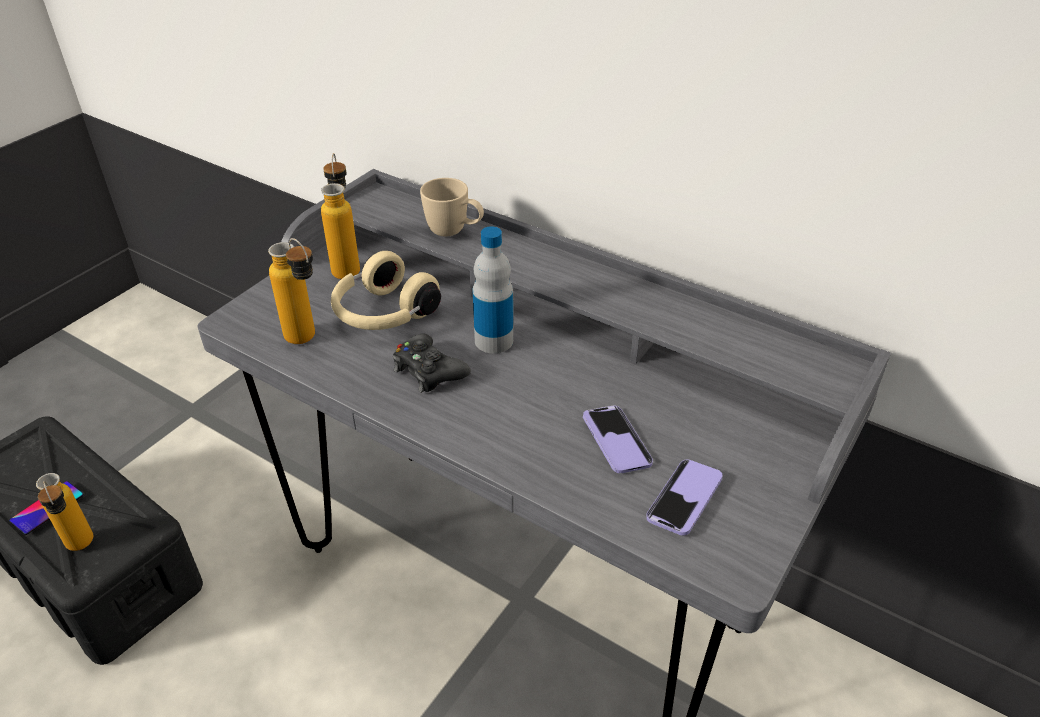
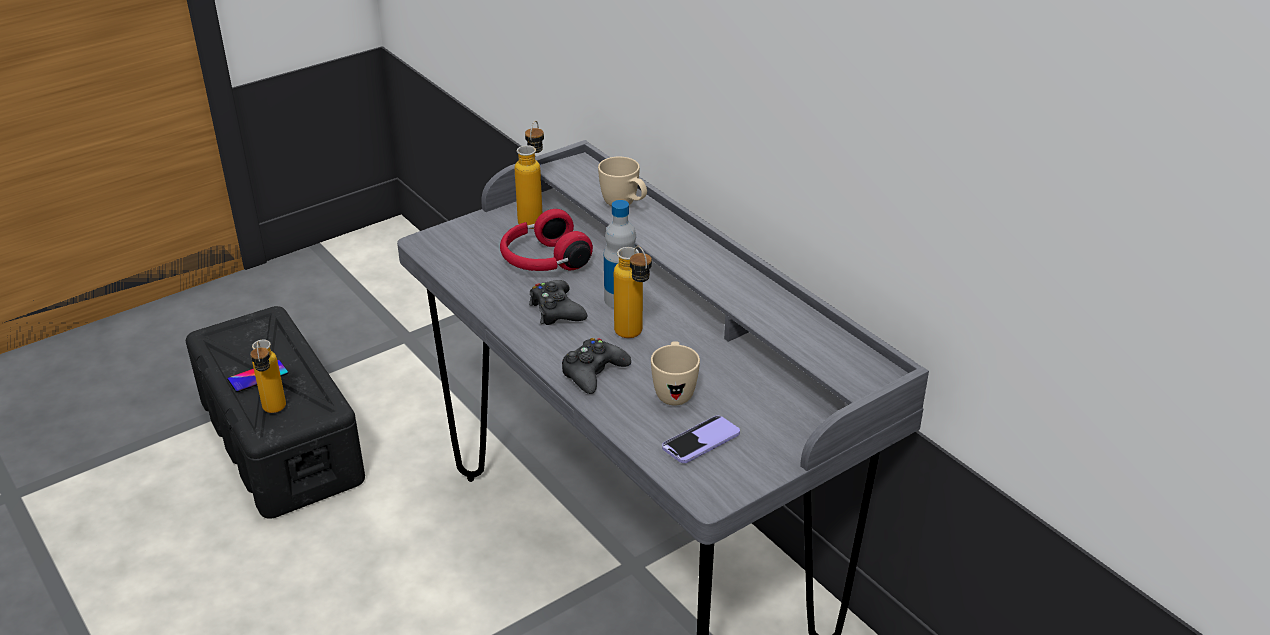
camera: 20 degrees right, 5 degrees down
(308, 341) = (474, 269): bottle -> bottle (633, 337)
(383, 314) = (543, 261): beige headphones -> red headphones
(513, 440) = (593, 373): none -> black game controller
(616, 441) = (674, 391): phone -> beige mug

